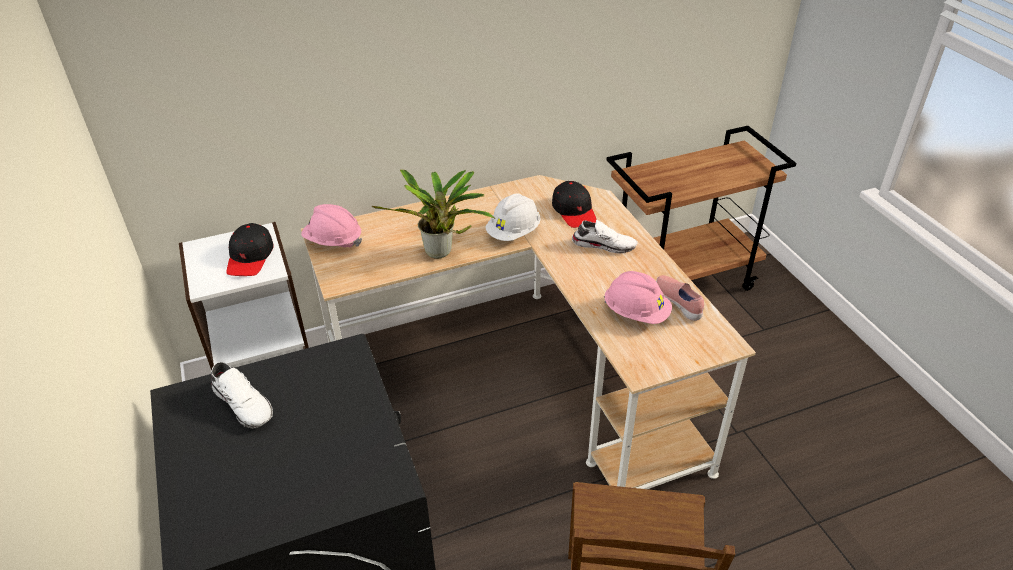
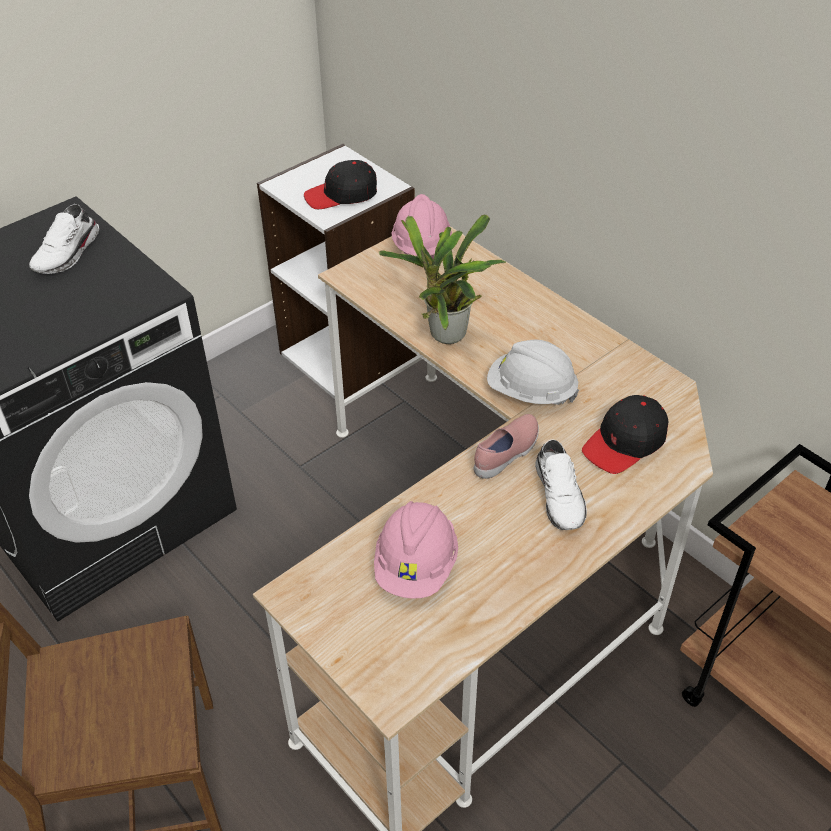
camera: 70 degrees right, 5 degrees up
(679, 303) = (463, 615): pink shoe -> pink shoe (507, 454)

